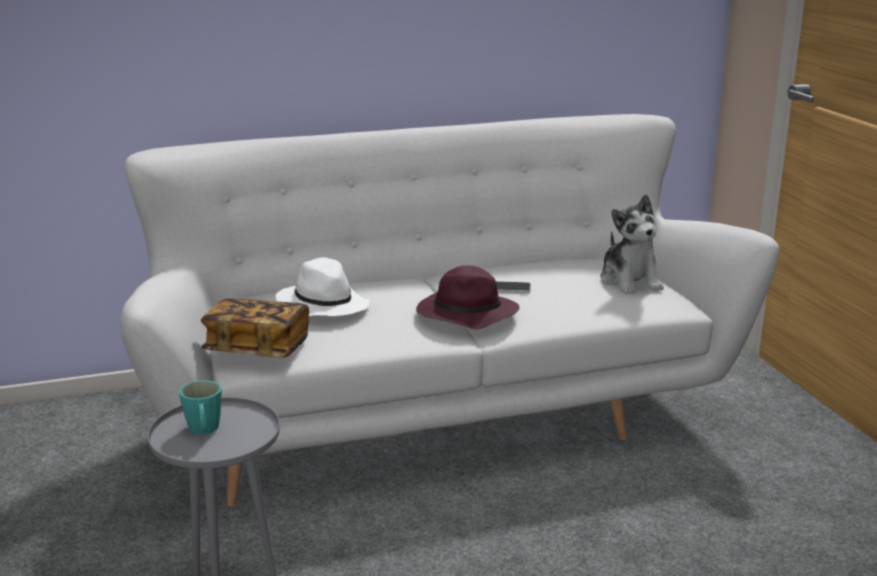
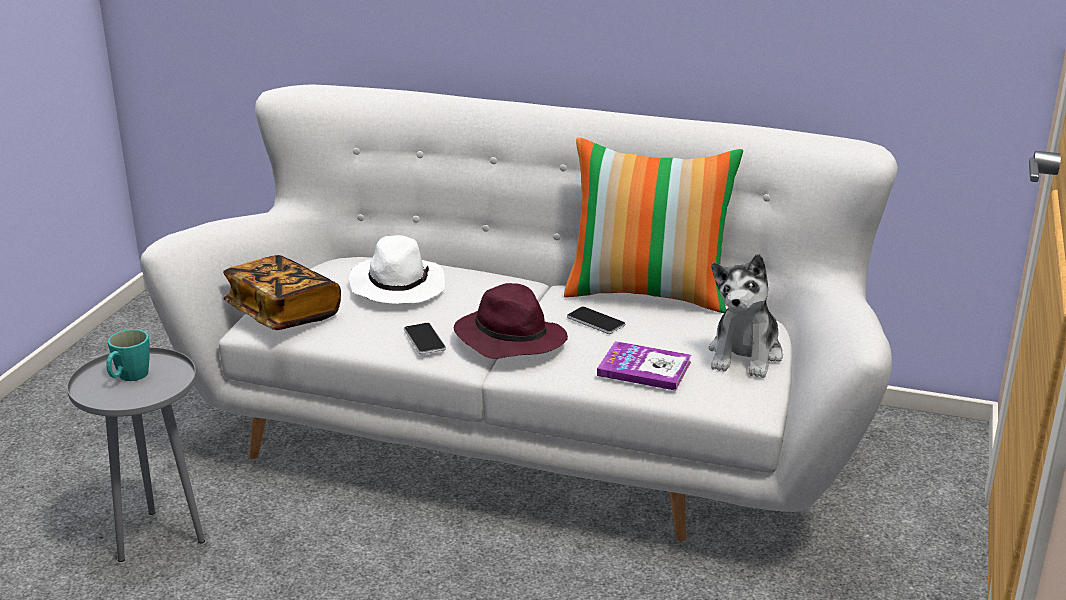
camera: 35 degrees right, 5 degrees up
(404, 333) = (424, 340): none -> phone
(507, 264) = (648, 293): none -> pillow
(586, 305) = (644, 368): none -> book

